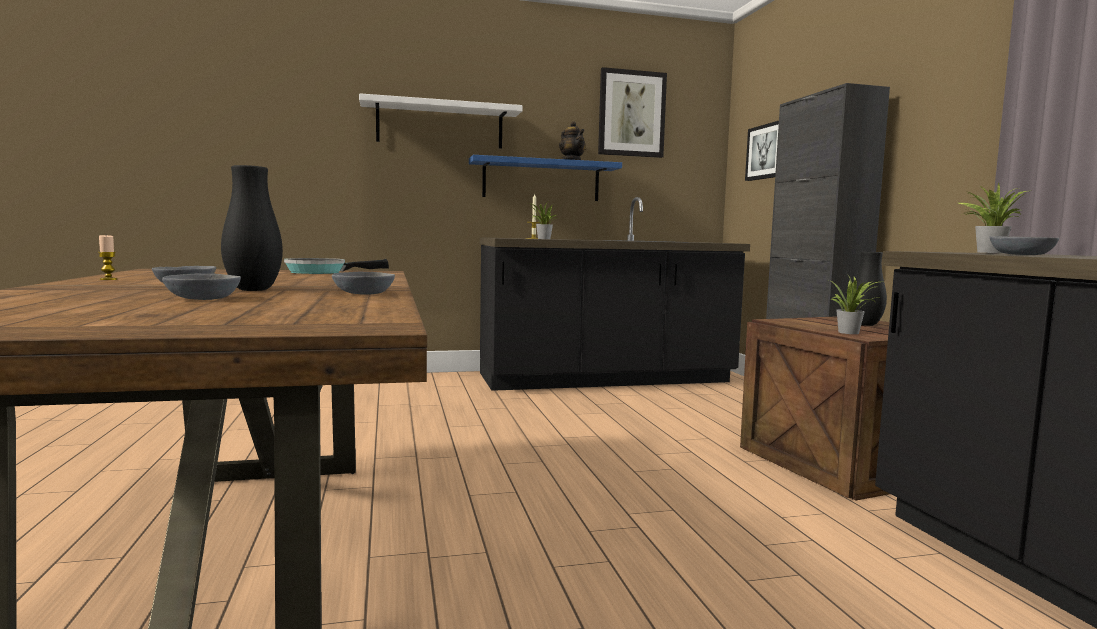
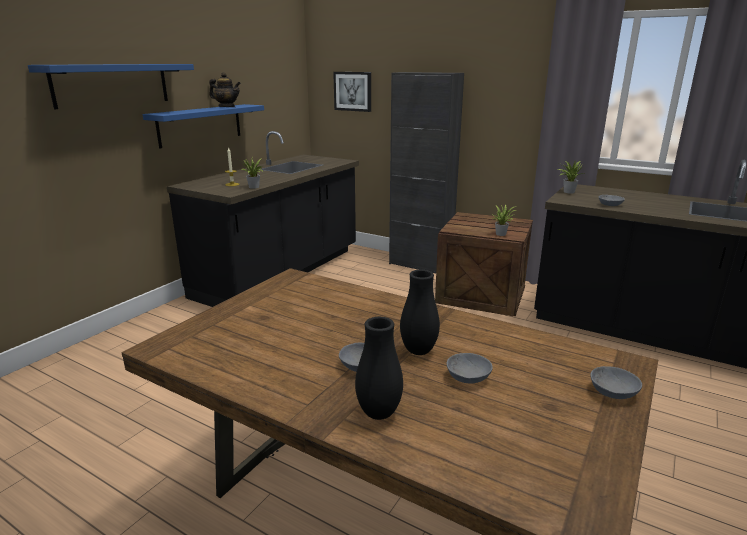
camera: 45 degrees left, 15 degrees up
(108, 279) = (262, 384): candle -> none
(321, 272) = (276, 296): frying pan -> none
(362, 293) = (470, 327): grey bowl -> grey bowl (613, 393)
(440, 125) = (112, 84): white shelf -> blue shelf
(631, 114) = (252, 58): picture -> none
(865, 325) = (486, 222): black vase -> black vase (379, 413)

